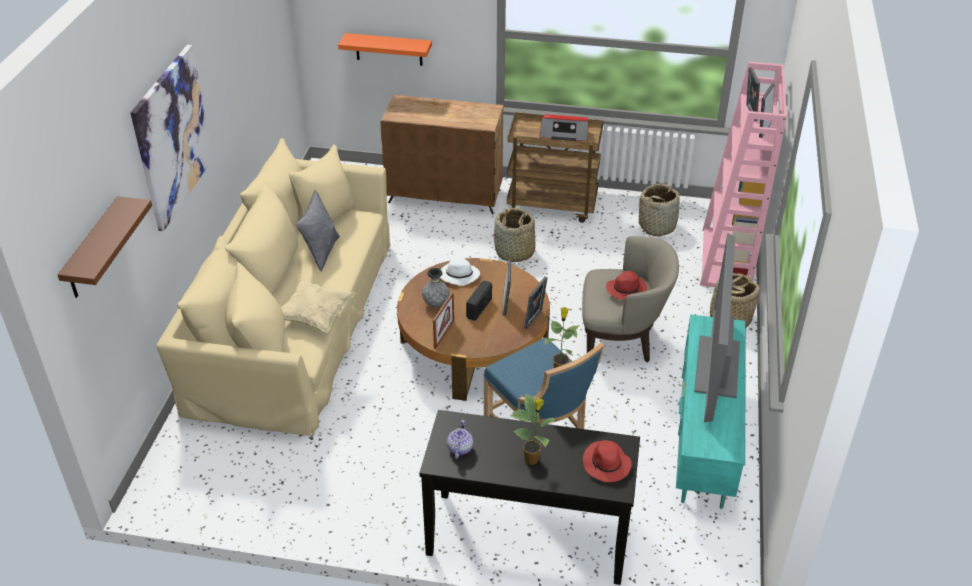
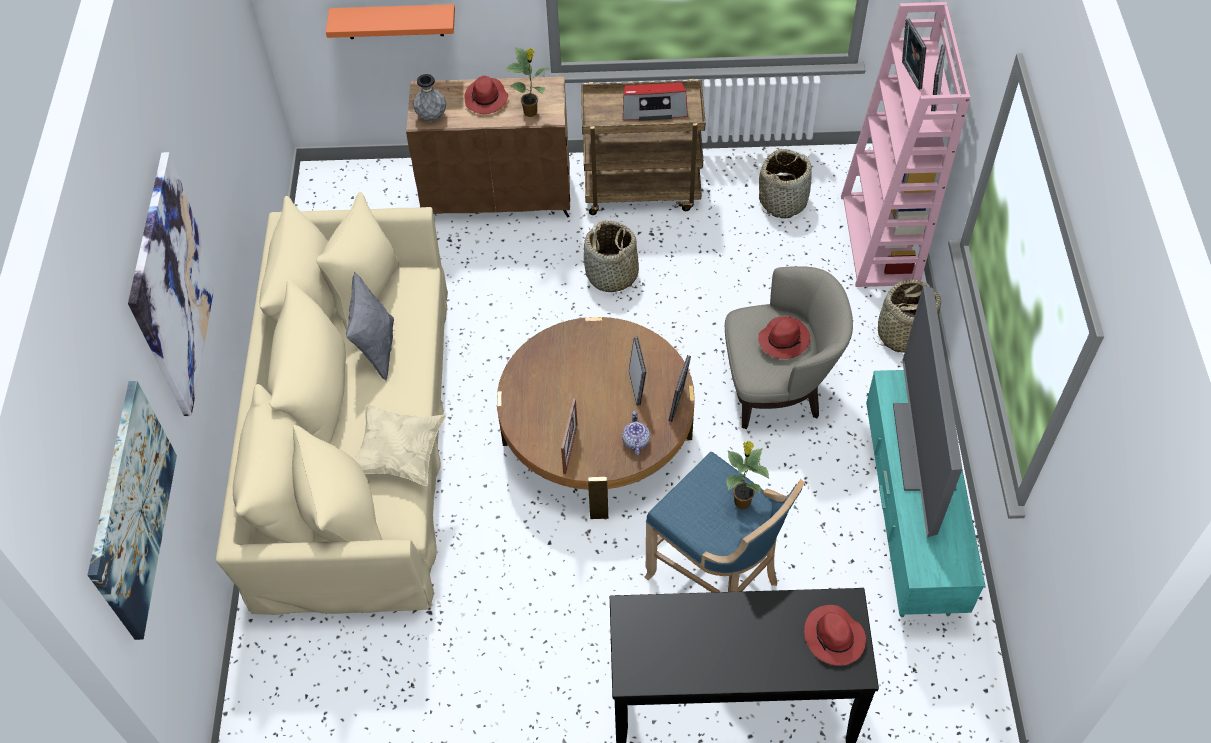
camera: 10 degrees left, 15 degrees up
(93, 250) = (131, 510): brown shelf -> picture
(436, 304) = (547, 403): grey vase -> grey vase (431, 116)
(443, 110) = (486, 99): none -> red hat
(458, 276) = (564, 352): white hat -> none
(459, 448) = (652, 649): teapot -> teapot (635, 441)
(479, 308) = (604, 399): radio -> none
(532, 459) = (744, 649): potted plant -> potted plant (531, 112)

